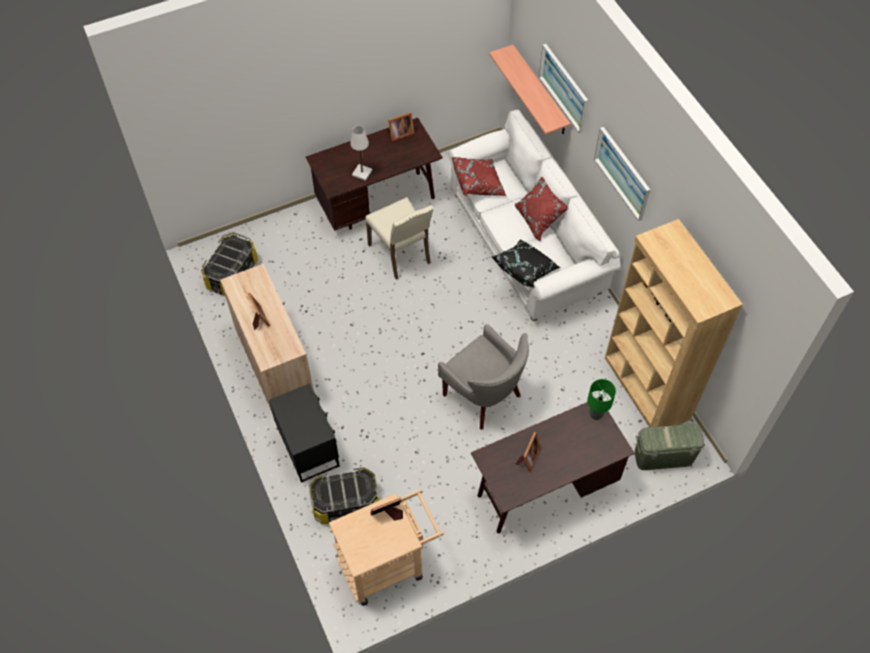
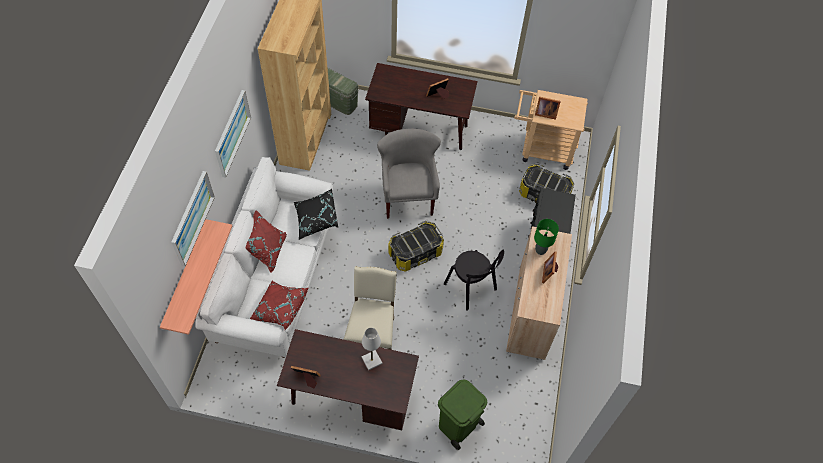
camera: 145 degrees left, 0 degrees up
(232, 273) = (517, 414): storage box -> storage box (415, 253)
(276, 236) = (457, 426): none -> green trash can
(347, 349) = (471, 288): none -> black chair
(595, 414) = (377, 91): green table lamp -> green table lamp (540, 250)

